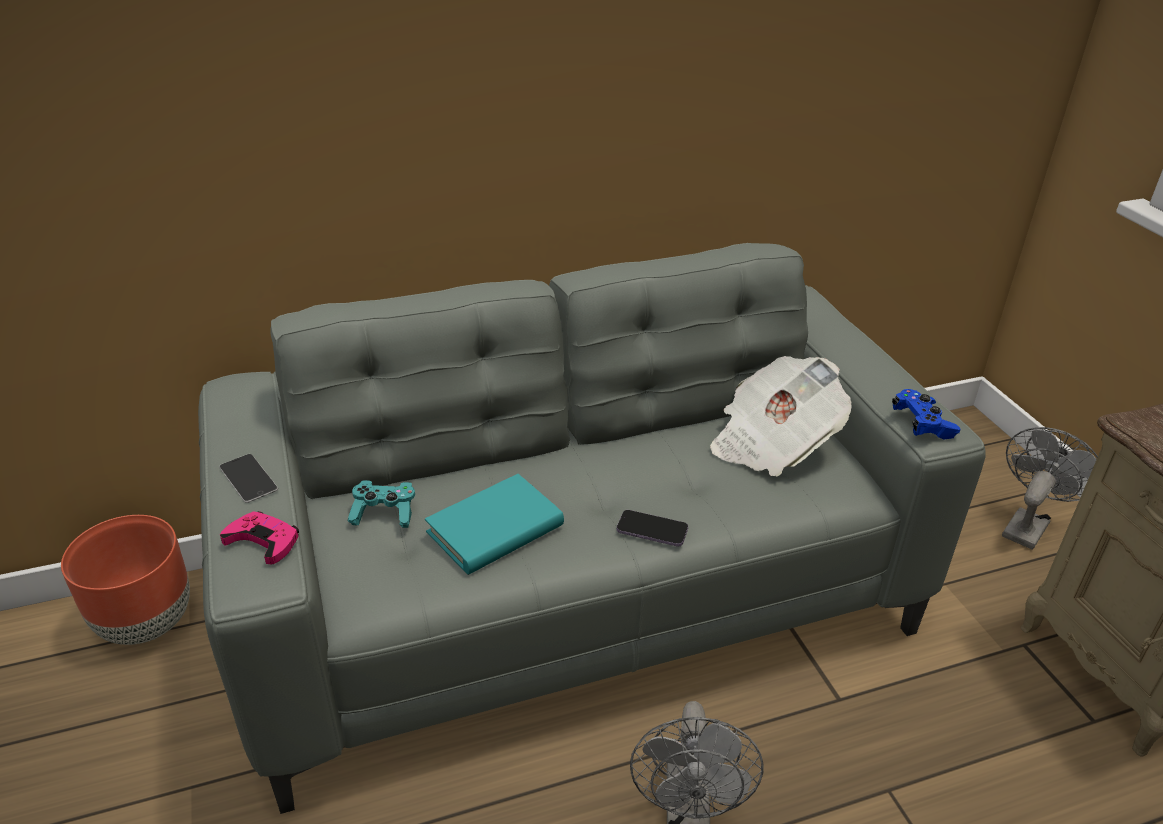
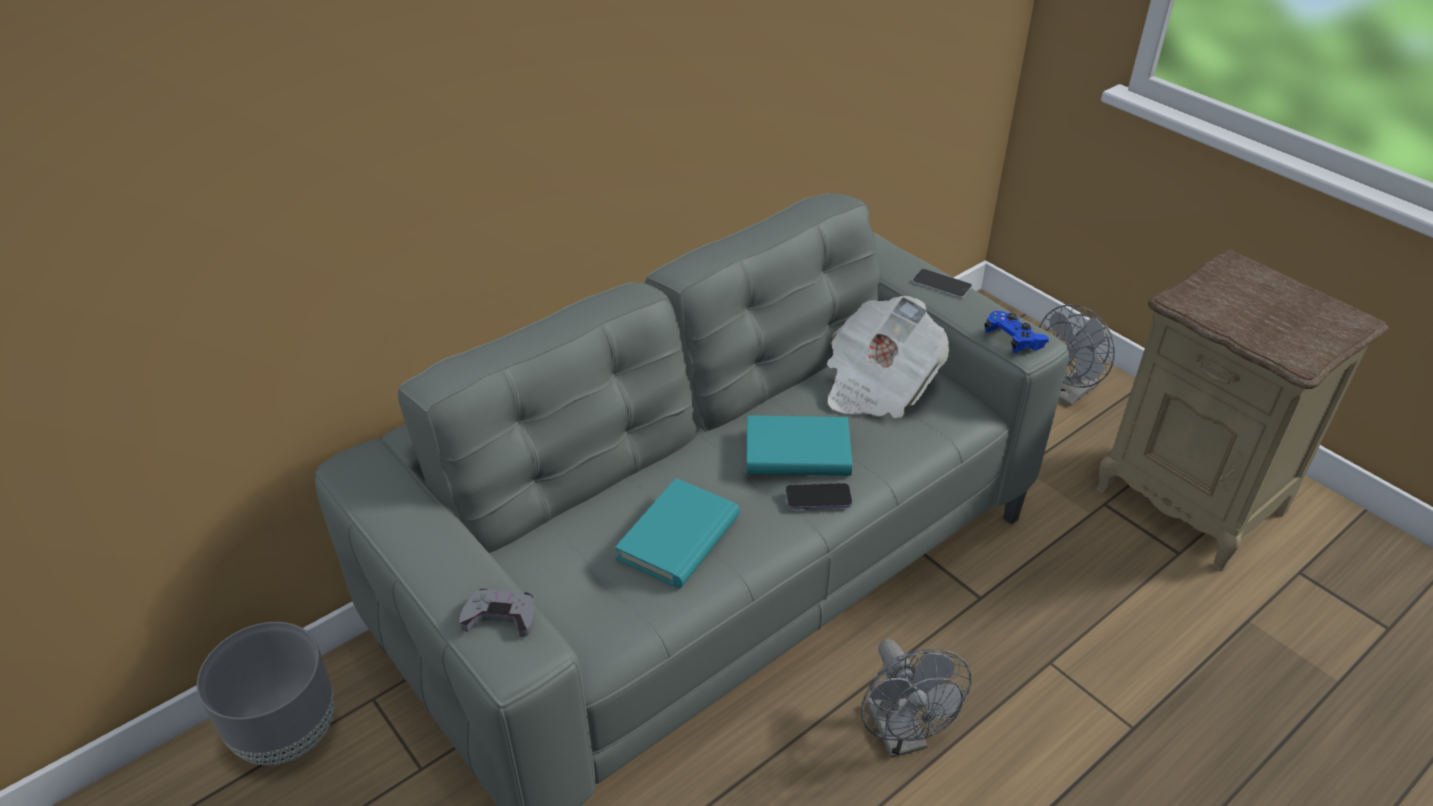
camera: 20 degrees left, 5 degrees up
(147, 623) = (289, 733): brown planter -> grey planter
(248, 478) = (441, 558): phone -> phone (942, 284)
(263, 541) = (500, 616): pink game controller -> grey game controller
(384, 513) = (563, 552): turquoise game controller -> none
(655, 483) = (797, 452): none -> turquoise book
(1027, 525) = (1067, 394): grey fan -> grey fan turned 150 degrees counterclockwise

